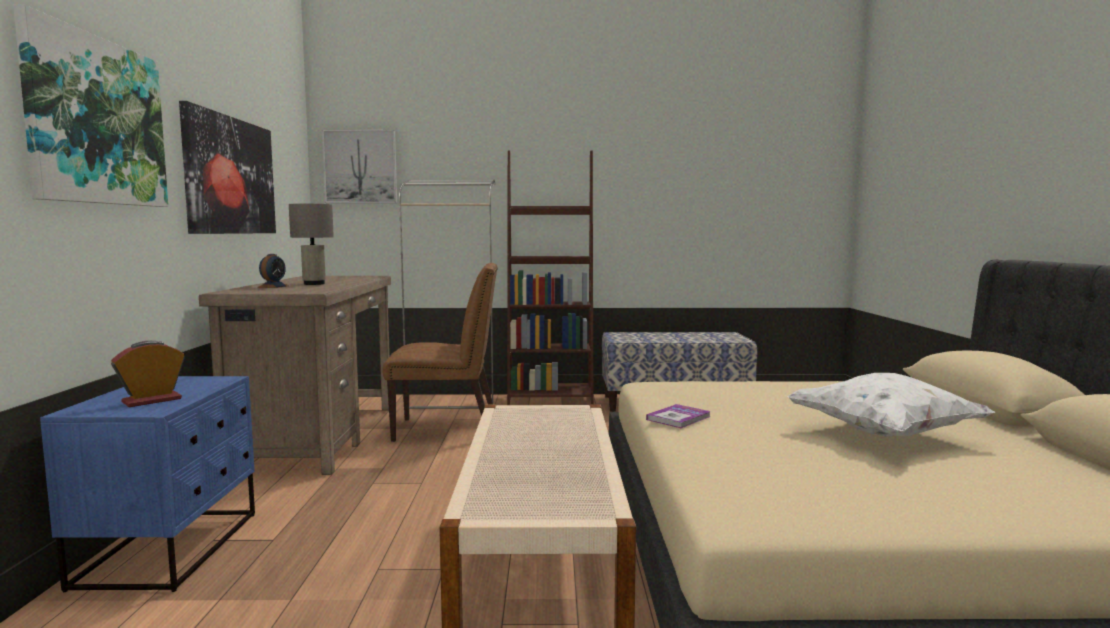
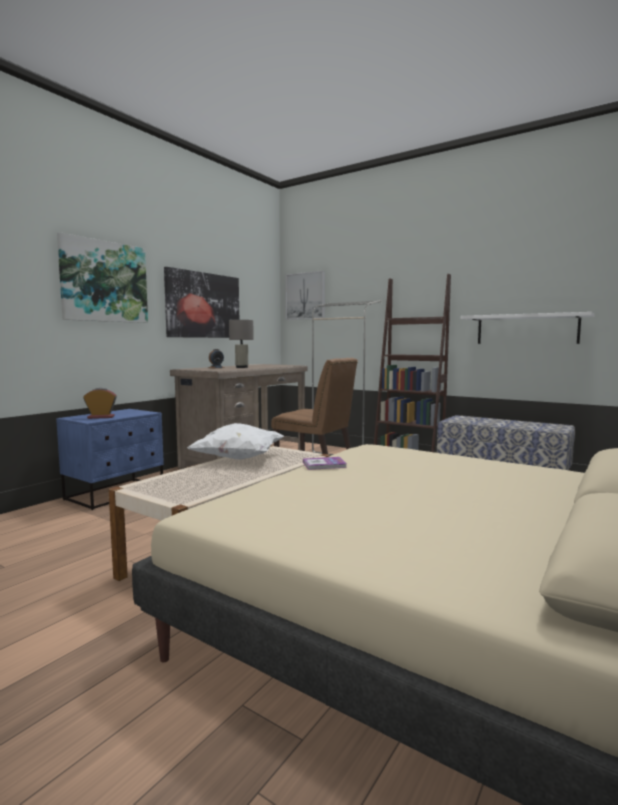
camera: 35 degrees right, 0 degrees up
(682, 224) = (526, 329): none -> white shelf
(885, 435) = (436, 499): white pillow -> white pillow (239, 459)

